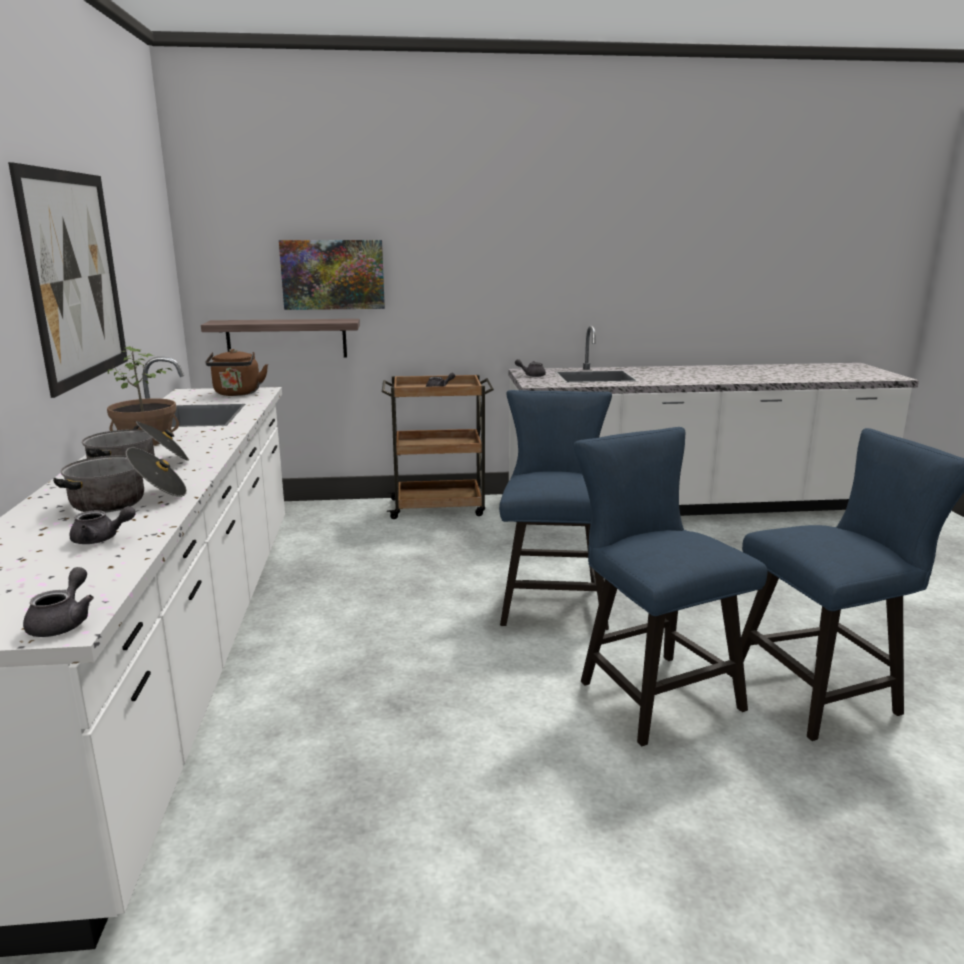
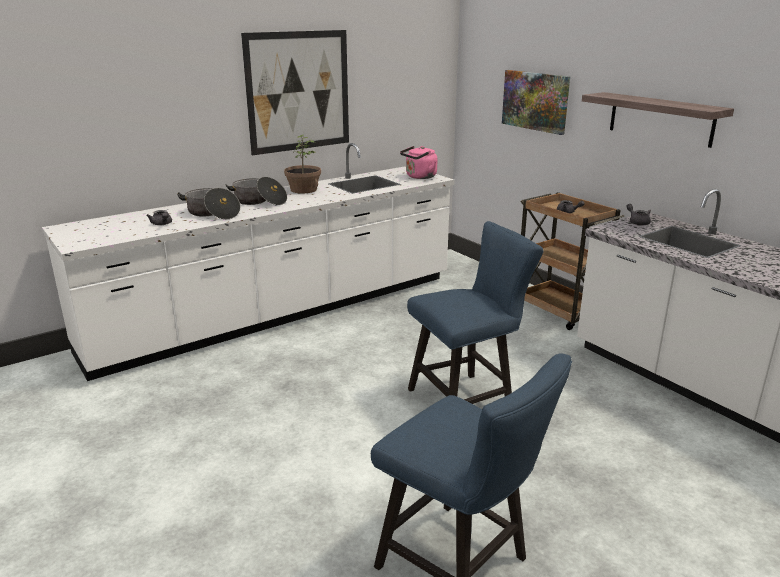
camera: 60 degrees right, 5 degrees up
(63, 622) = (79, 244): grey teapot -> none
(237, 394) = (419, 177): brown kettle -> pink kettle
(286, 338) = (503, 145): shelf -> shelf (660, 119)
(651, 691) = (380, 473): blue chair -> none

